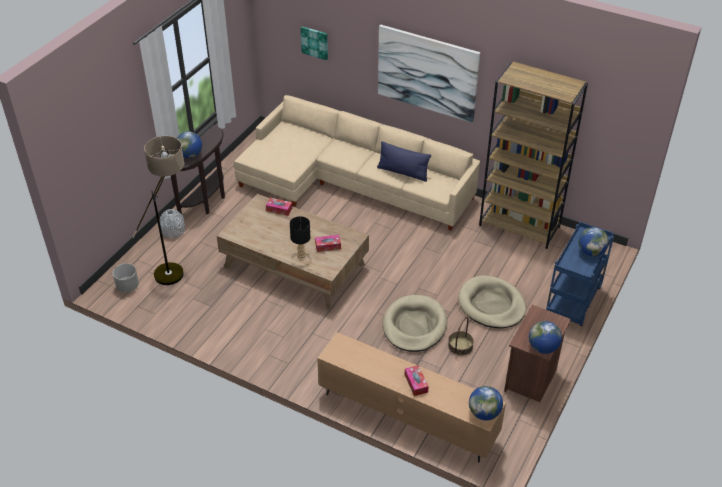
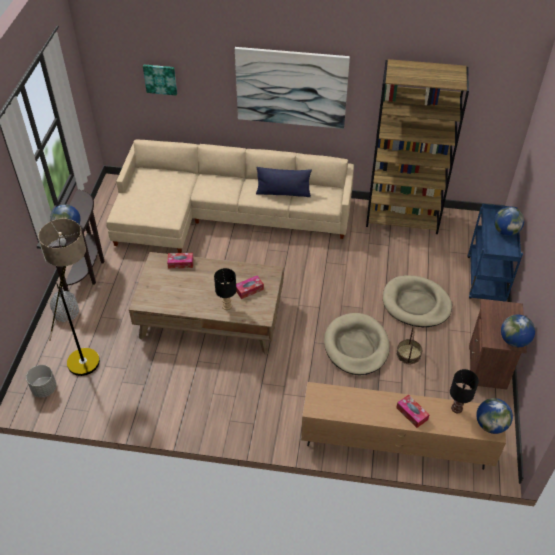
camera: 20 degrees left, 5 degrees up
(459, 390) = (456, 408): none -> black table lamp

